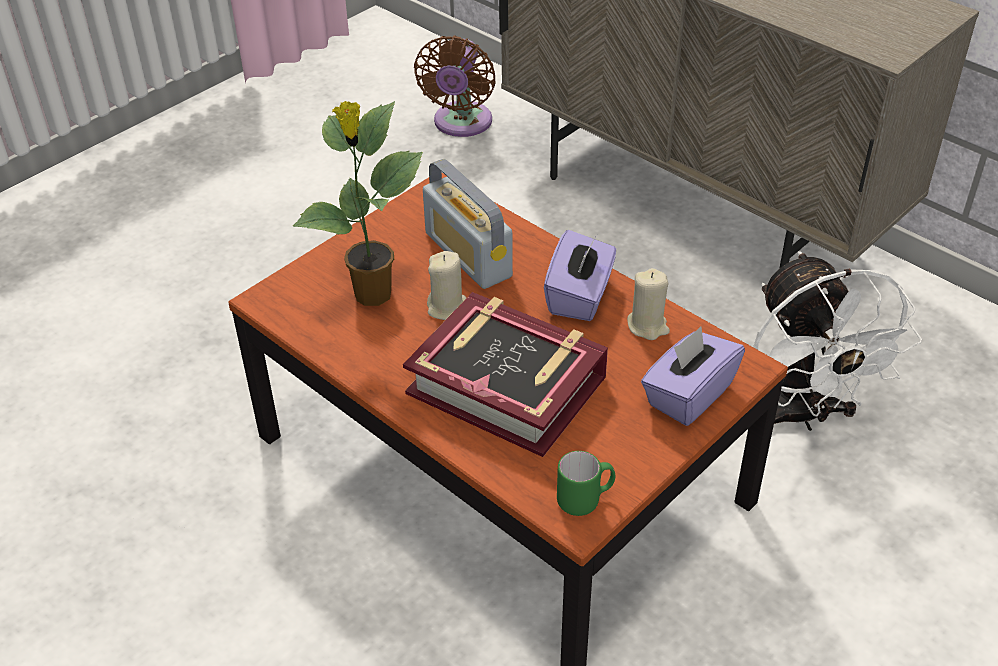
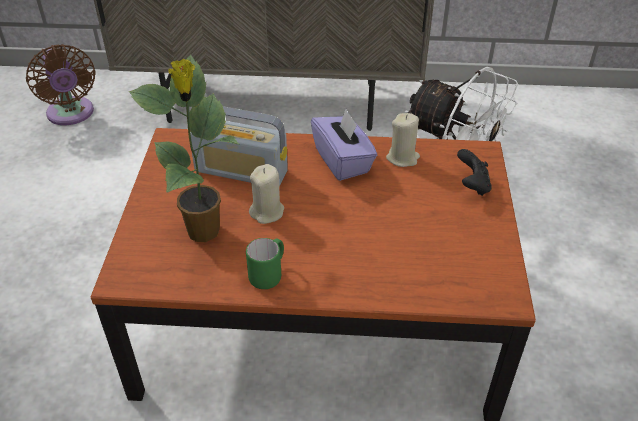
camera: 40 degrees left, 0 degrees up
(507, 384) = (364, 239): book -> none
(585, 499) = (494, 282): green mug -> green mug (269, 274)
(688, 395) = (472, 185): purple tissue box -> black game controller

